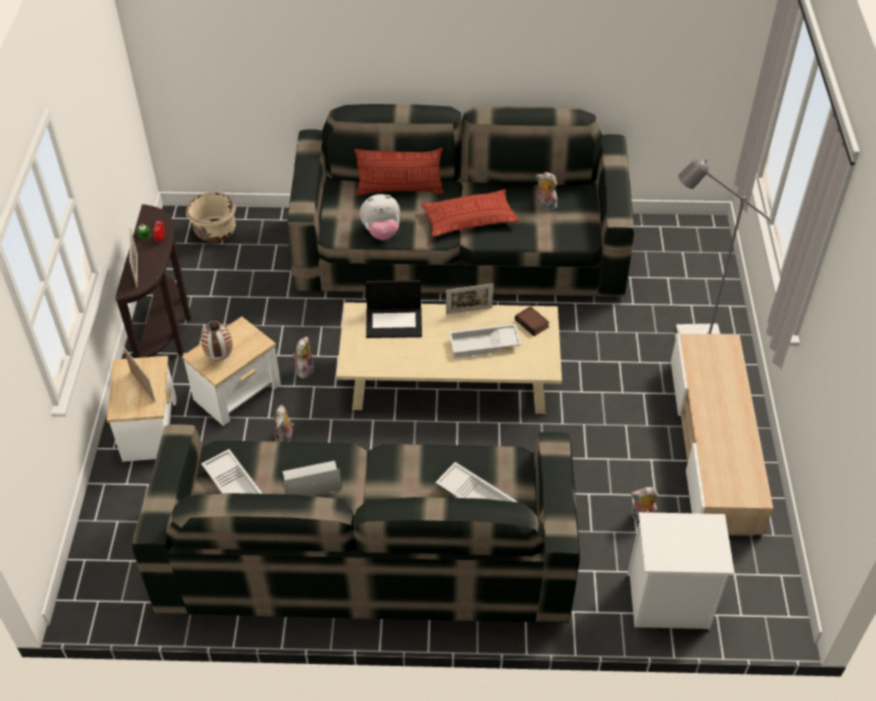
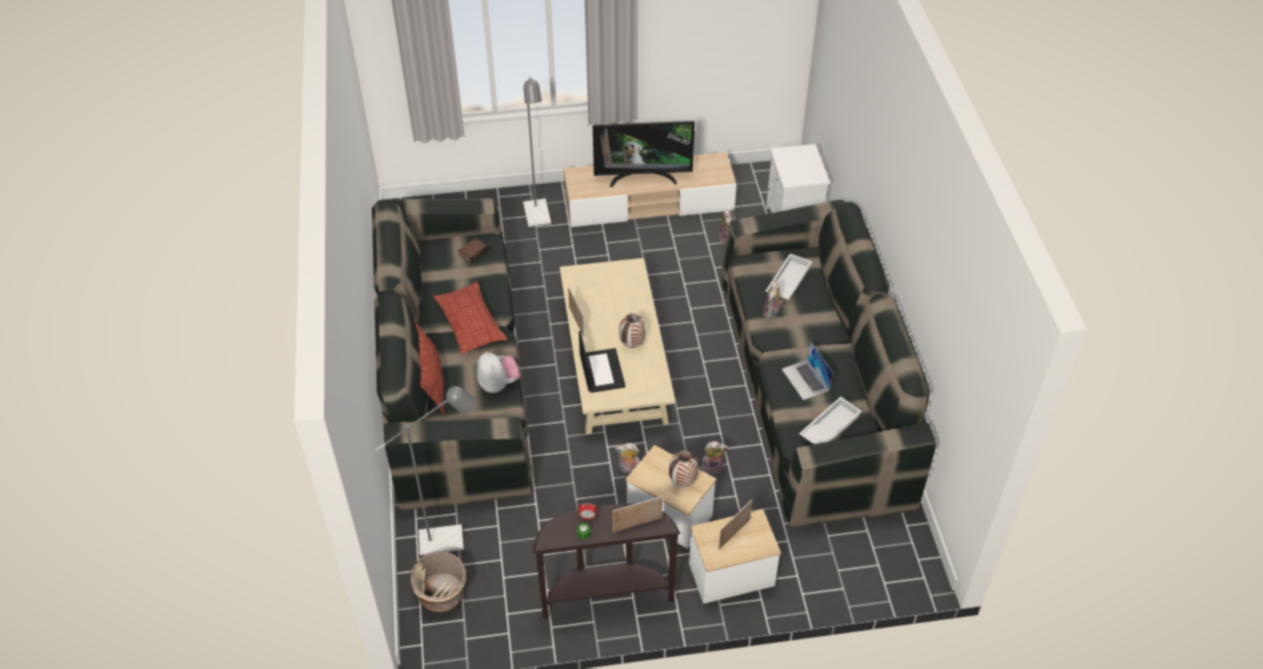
camera: 100 degrees left, 0 degrees up
(269, 239) = (450, 539): none -> grey floor lamp
(425, 351) = (632, 344): none -> vase
(484, 345) = (616, 307): white tray -> none
(533, 323) = (583, 279): book -> book (473, 252)
(545, 205) = (443, 273): plush toy -> plush toy (772, 313)
(720, 408) = (642, 177): none -> television

